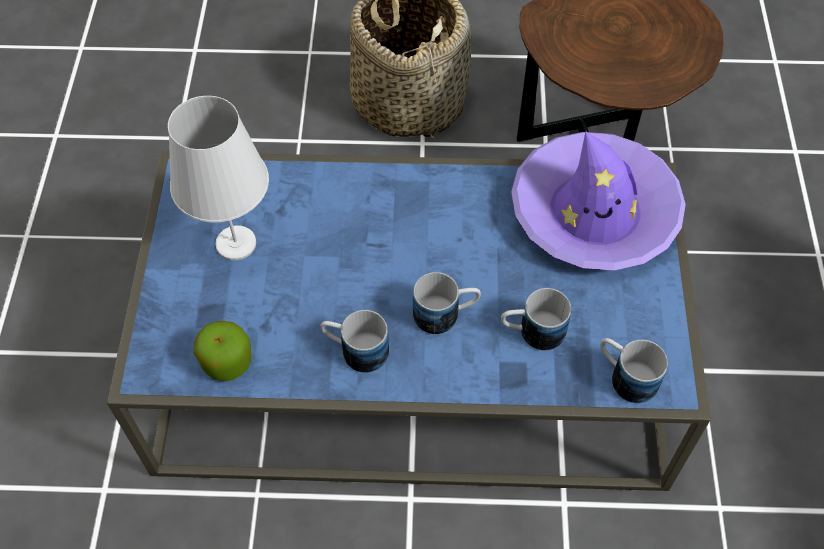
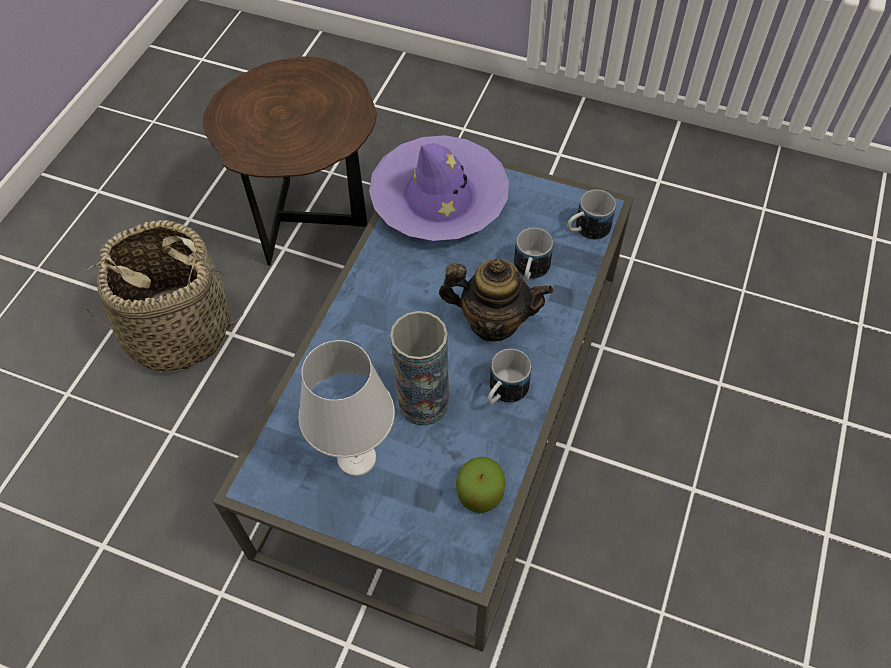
camera: 70 degrees left, 0 degrees up
(317, 280) = (423, 403): none -> vase
(446, 314) = (493, 321): mug -> teapot

